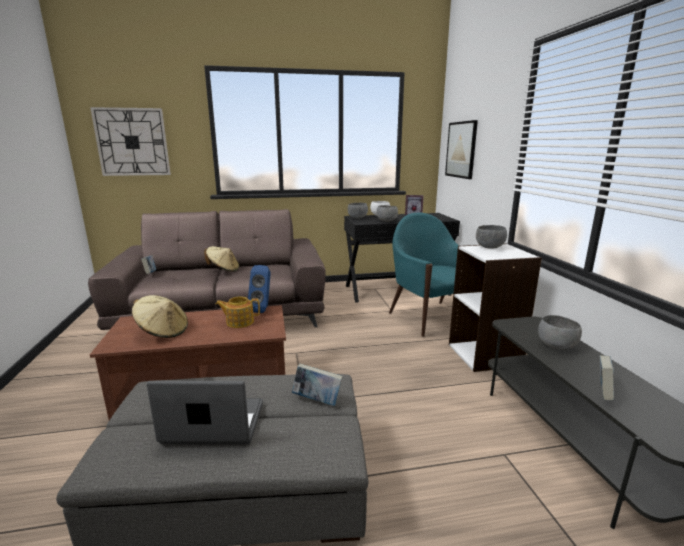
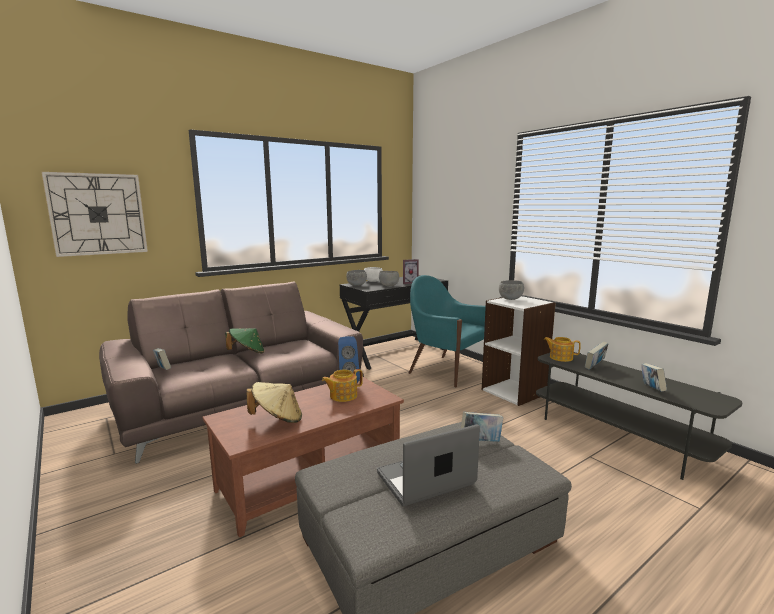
camera: 25 degrees left, 5 degrees down
(223, 270) = (247, 353): beige hat -> green hat
(461, 150) = (441, 217): picture -> none
(522, 326) = (560, 357): none -> teapot
(555, 346) = (595, 366): grey bowl -> book

